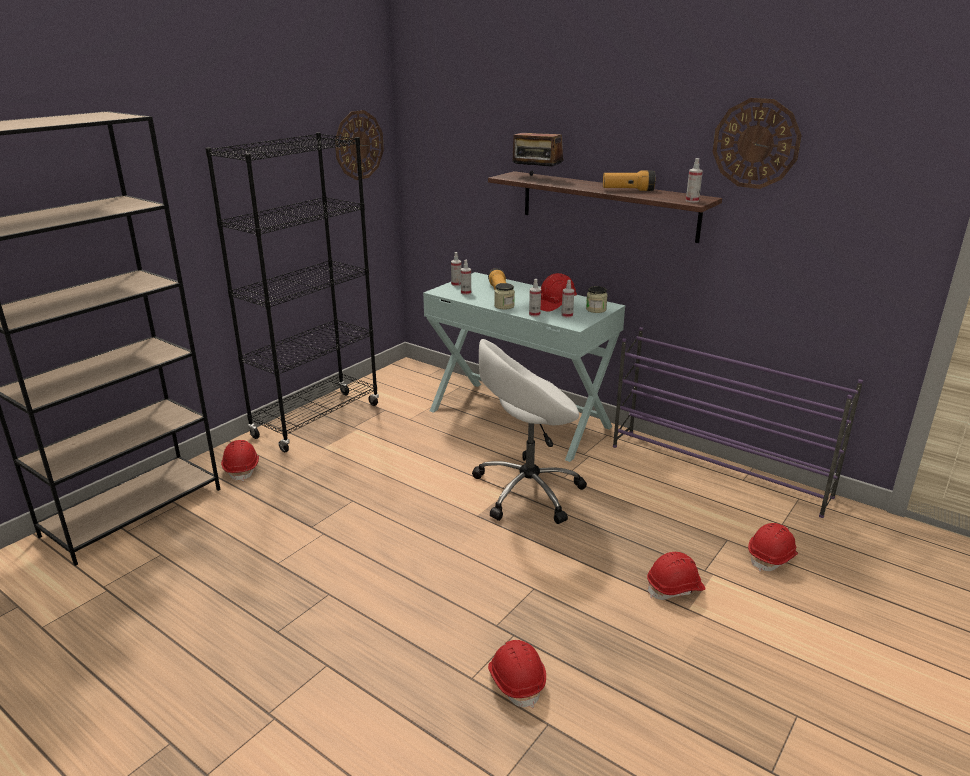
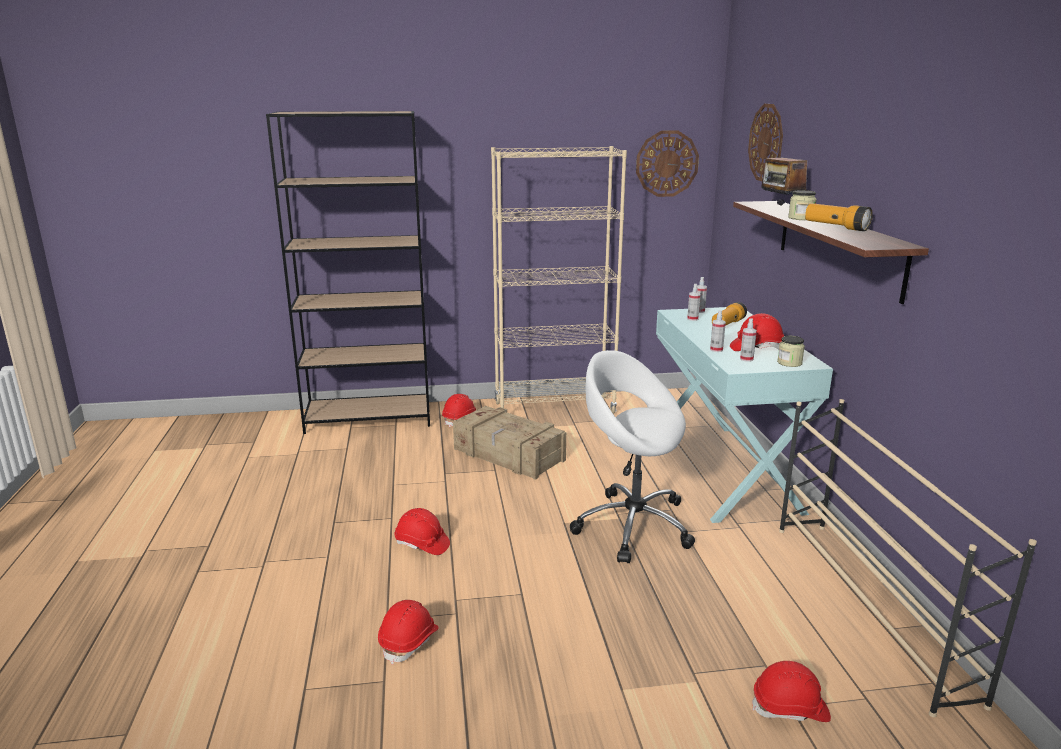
camera: 45 degrees right, 5 degrees down
(317, 421) = (554, 408): black bookcase -> beige bookcase
(344, 481) = (509, 455): none -> crate
(504, 306) = (703, 336): jar -> jar (801, 218)
(675, 588) = (638, 667): red hard hat -> red hard hat (422, 544)
(692, 201) = (874, 244): spray bottle -> none
(718, 471) = (867, 606): purple shoe rack -> beige shoe rack
(756, 143) = (965, 179): wall clock -> wall clock (766, 143)

